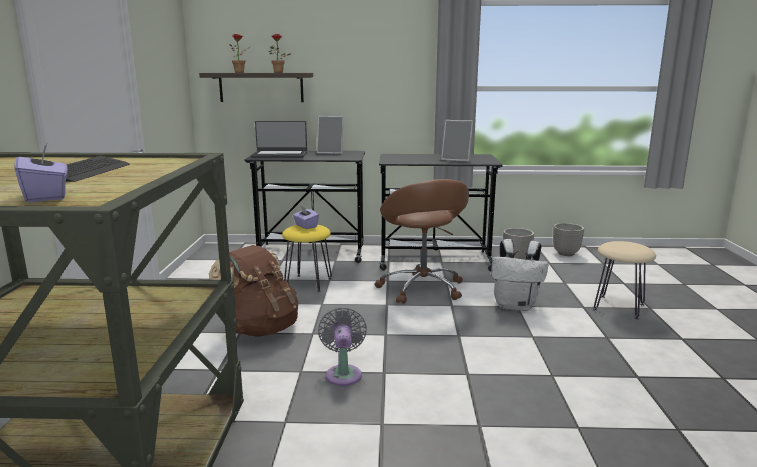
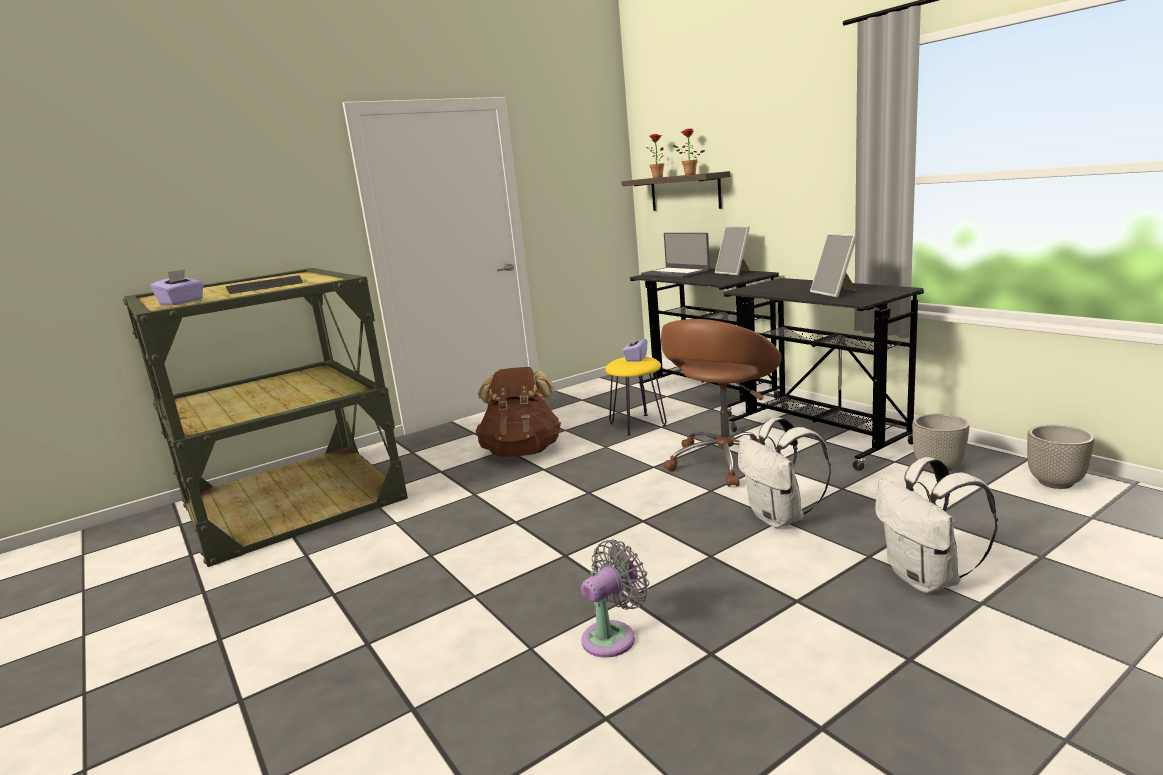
camera: 55 degrees right, 0 degrees up
(343, 373) = (492, 509): grey fan -> grey fan (613, 636)
(619, 307) = (927, 579): beige stool -> white backpack

